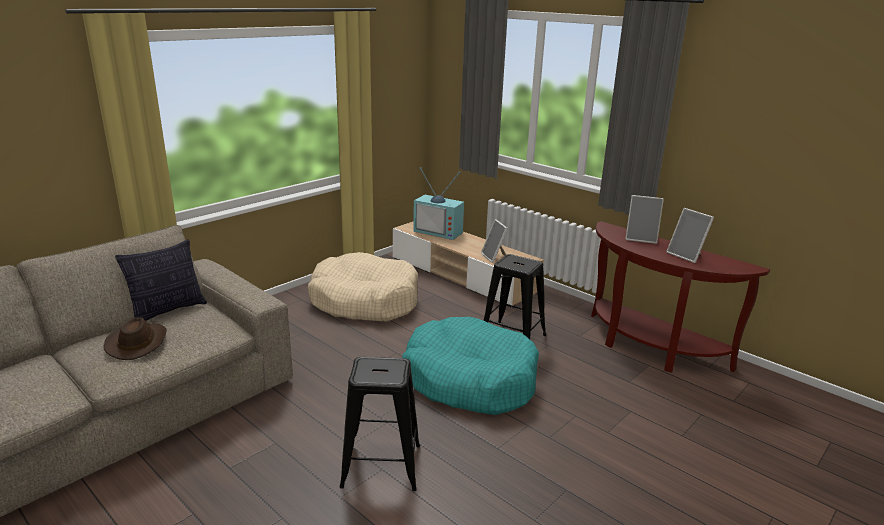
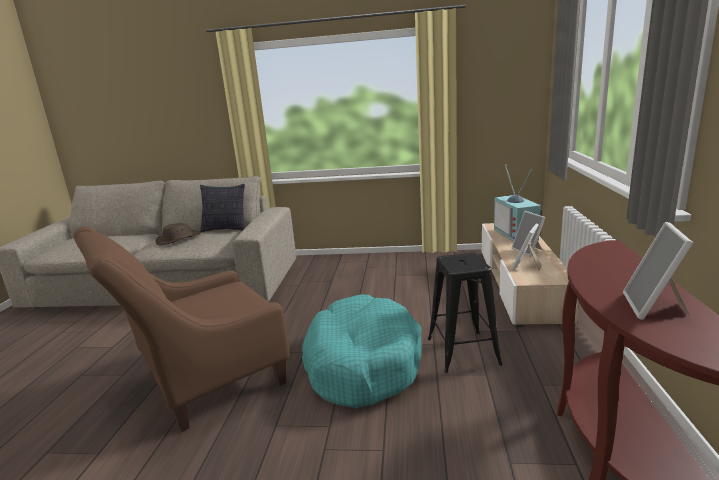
camera: 55 degrees right, 5 degrees down
(364, 301) = (403, 275): beige dog bed -> none
(382, 466) = (203, 382): black stool -> brown armchair
(641, 238) = (629, 269): picture frame -> picture frame (528, 251)

